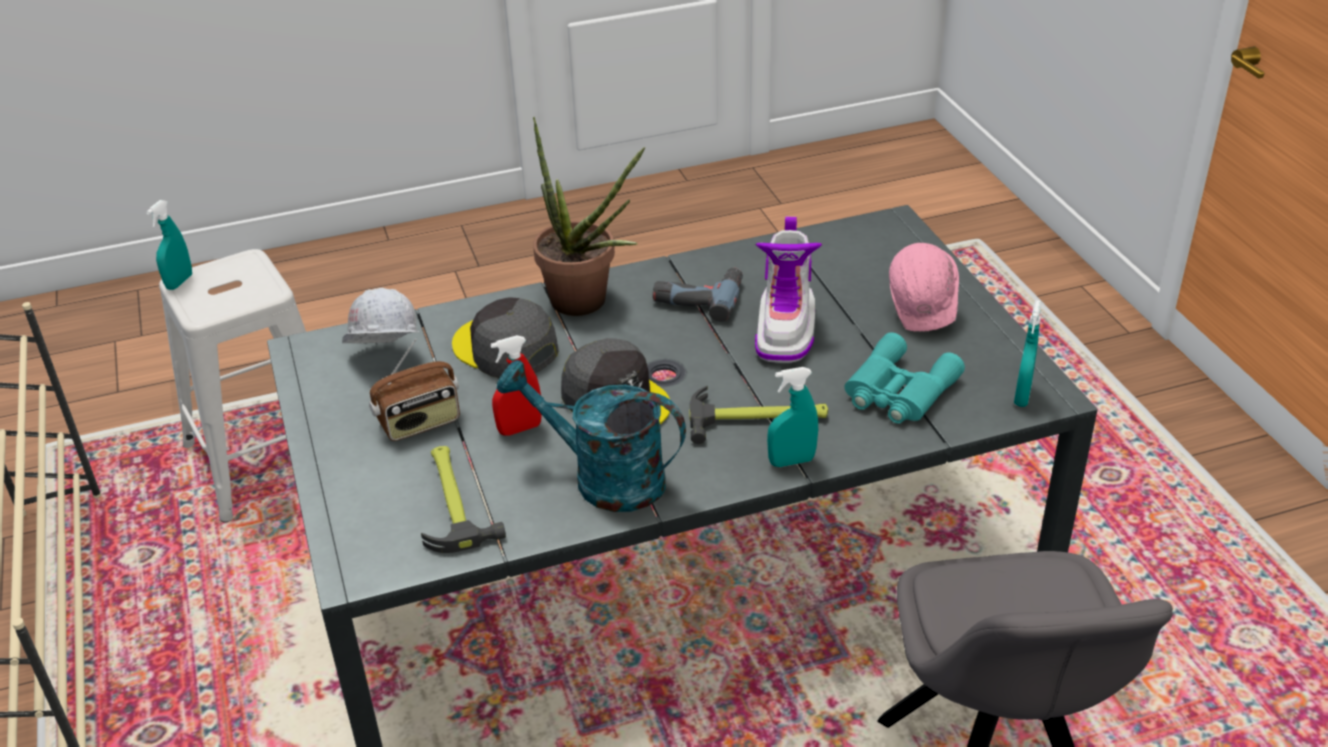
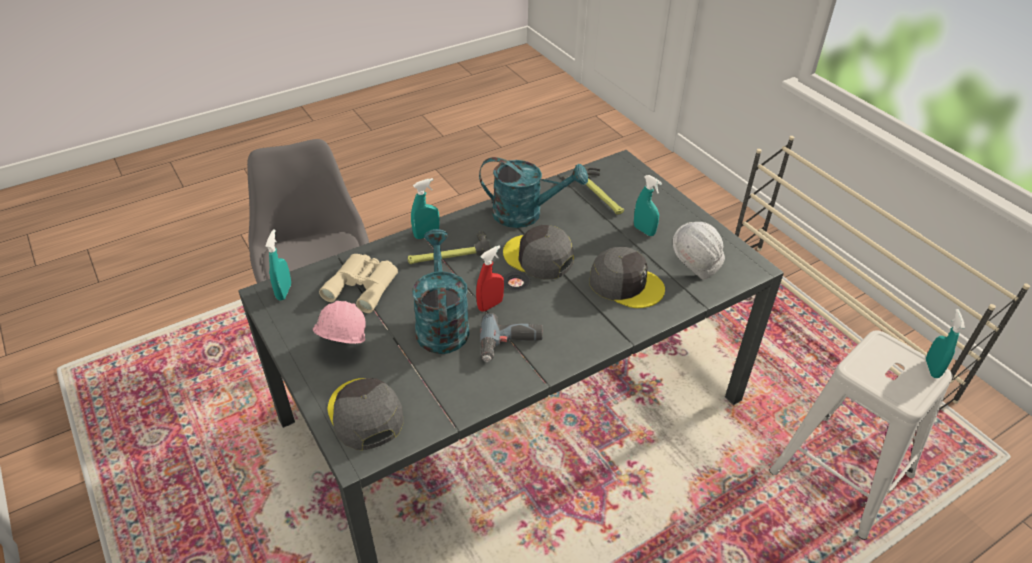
camera: 165 degrees right, 5 degrees up
(420, 423) = (644, 230): radio -> turquoise spray bottle
(520, 429) = (585, 234): red spray bottle -> red spray bottle (490, 305)
(587, 305) = (589, 326): potted plant -> none
(786, 329) = (441, 323): boot -> turquoise watering can
(888, 252) = (365, 414): none -> grey cap
(898, 391) = (364, 285): turquoise binoculars -> beige binoculars

